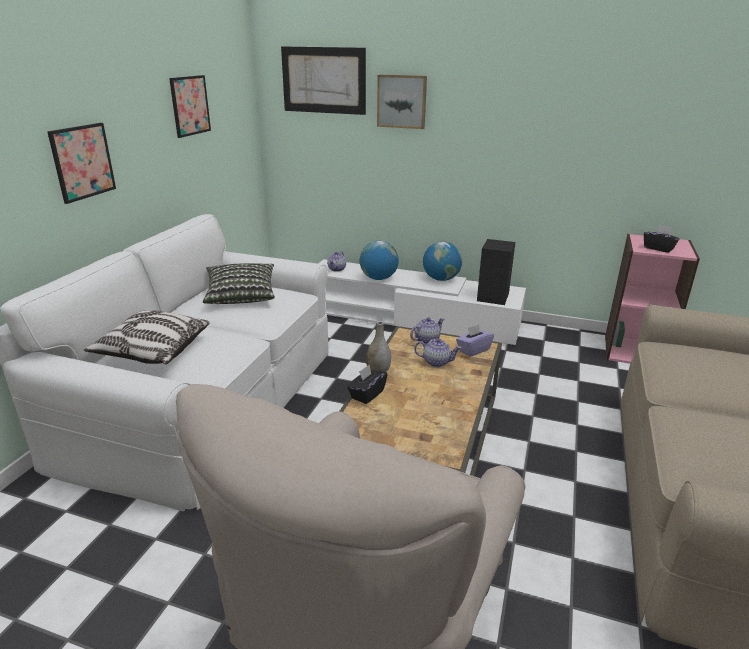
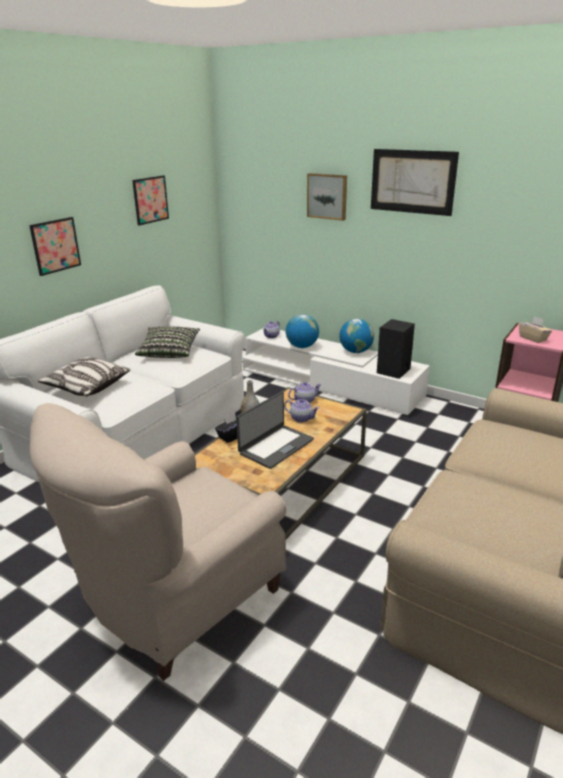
camera: 15 degrees right, 0 degrees up
(323, 80) = (267, 176): picture -> picture (412, 181)
(427, 401) = (275, 446): none -> laptop
(473, 350) = (338, 412): purple tissue box -> none
(658, 248) = (533, 338): black tissue box -> beige tissue box

